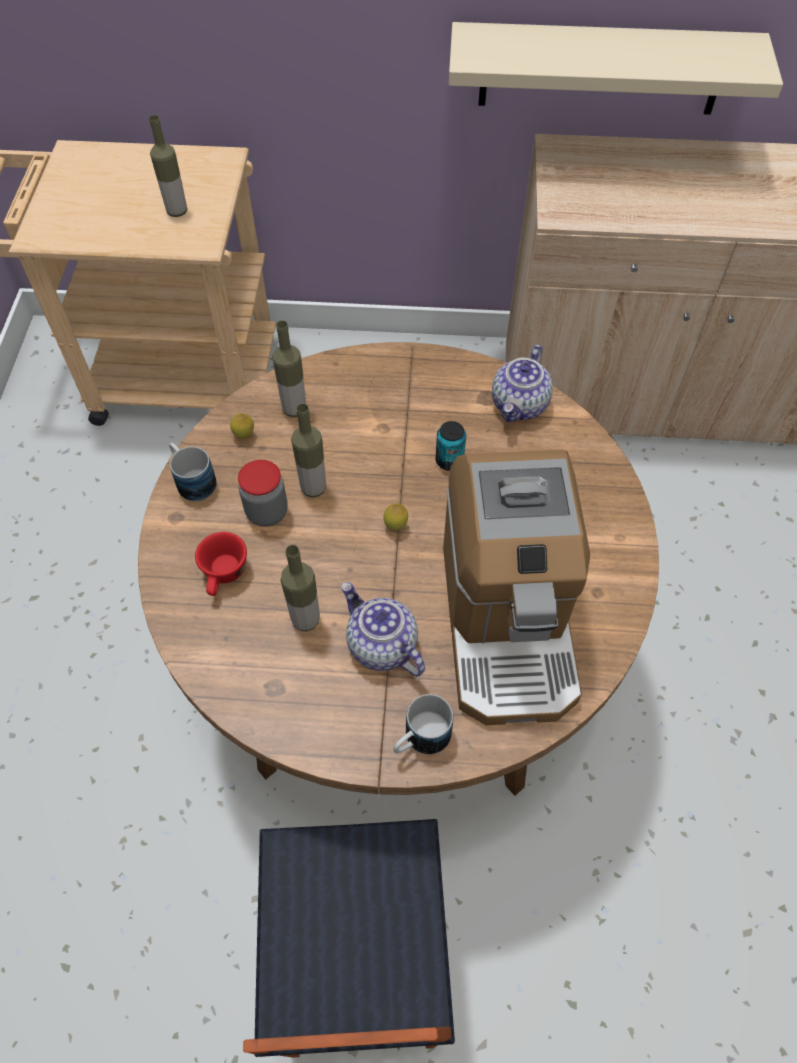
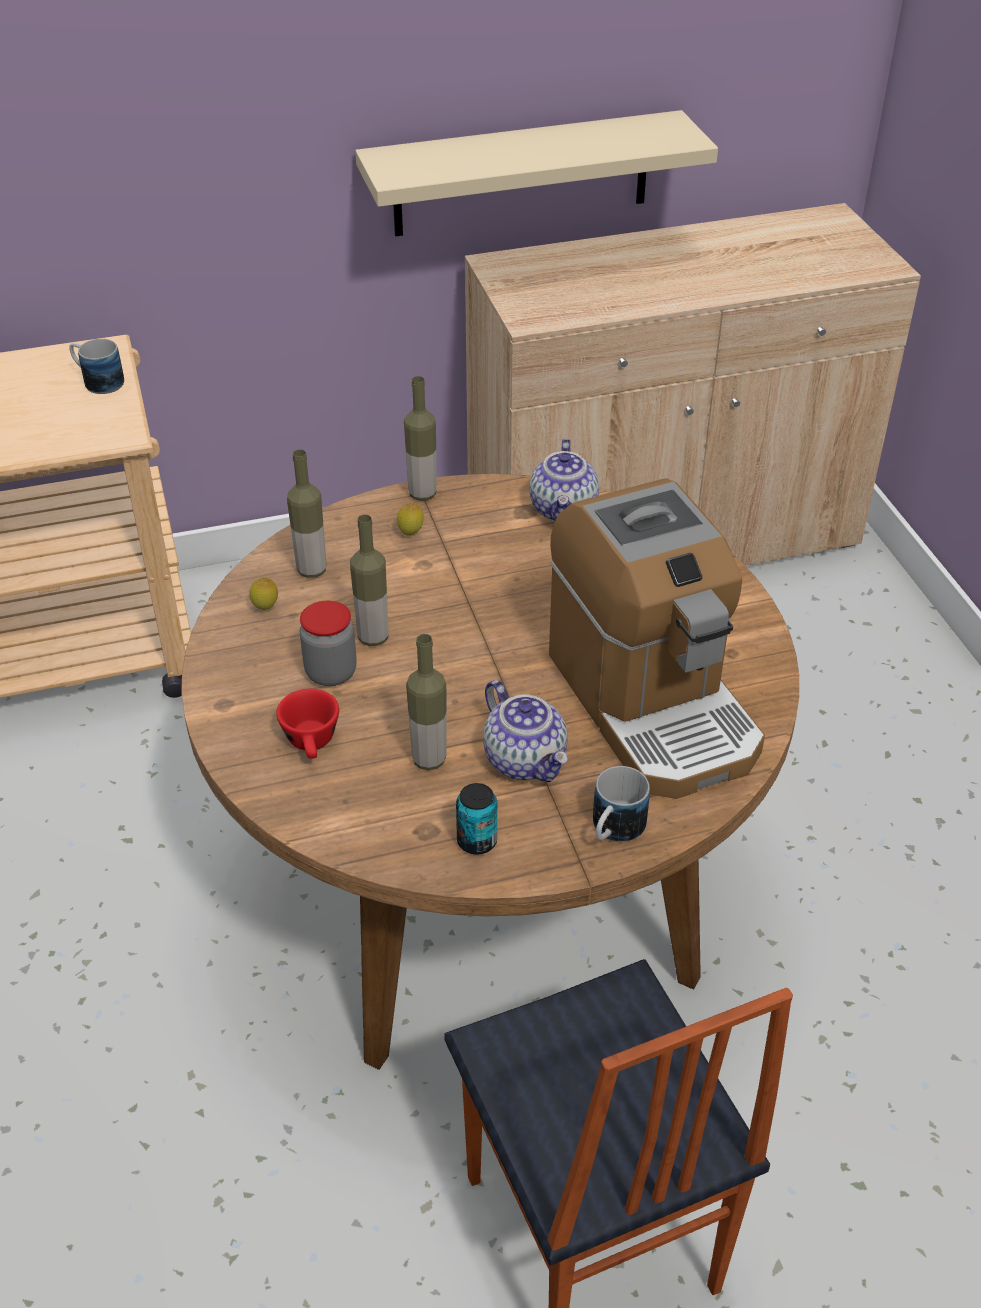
camera: 20 degrees left, 15 degrees down
(177, 211) = (74, 409): bottle -> bottle (422, 494)
(192, 480) = (224, 664): mug -> mug (97, 381)
(381, 645) = (526, 760): teapot -> teapot turned 150 degrees counterclockwise
(395, 526) = (485, 649): lemon -> lemon (411, 534)
(449, 460) = (513, 576): can -> can (477, 841)

